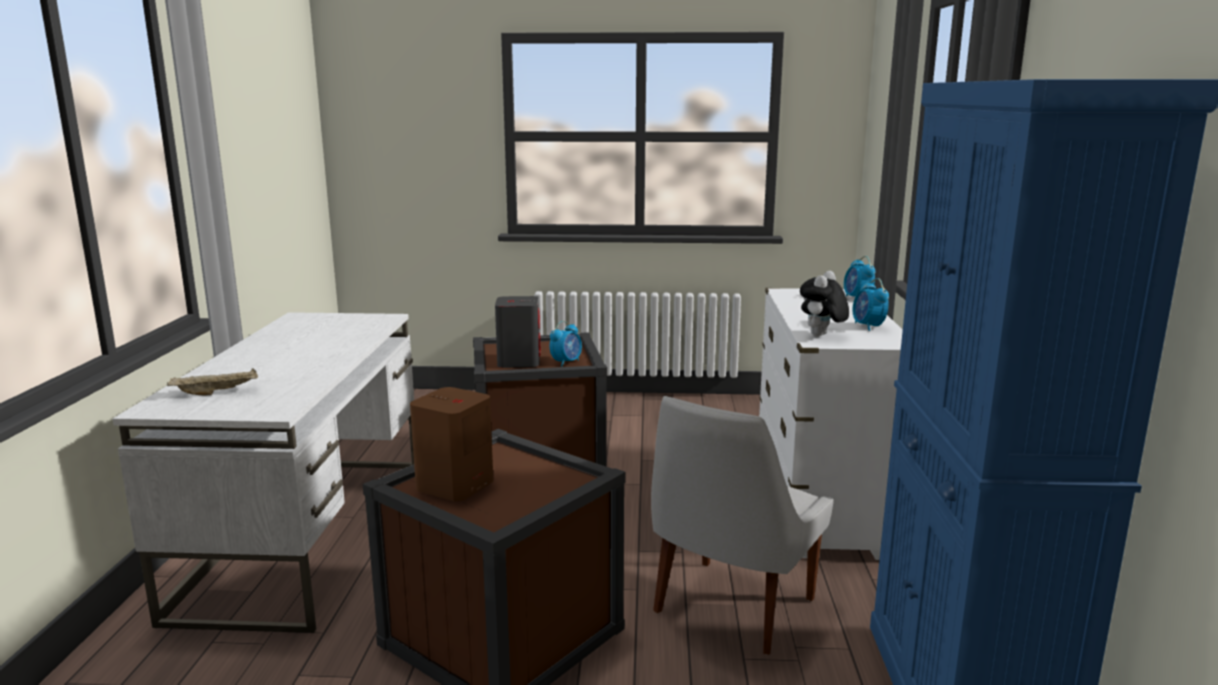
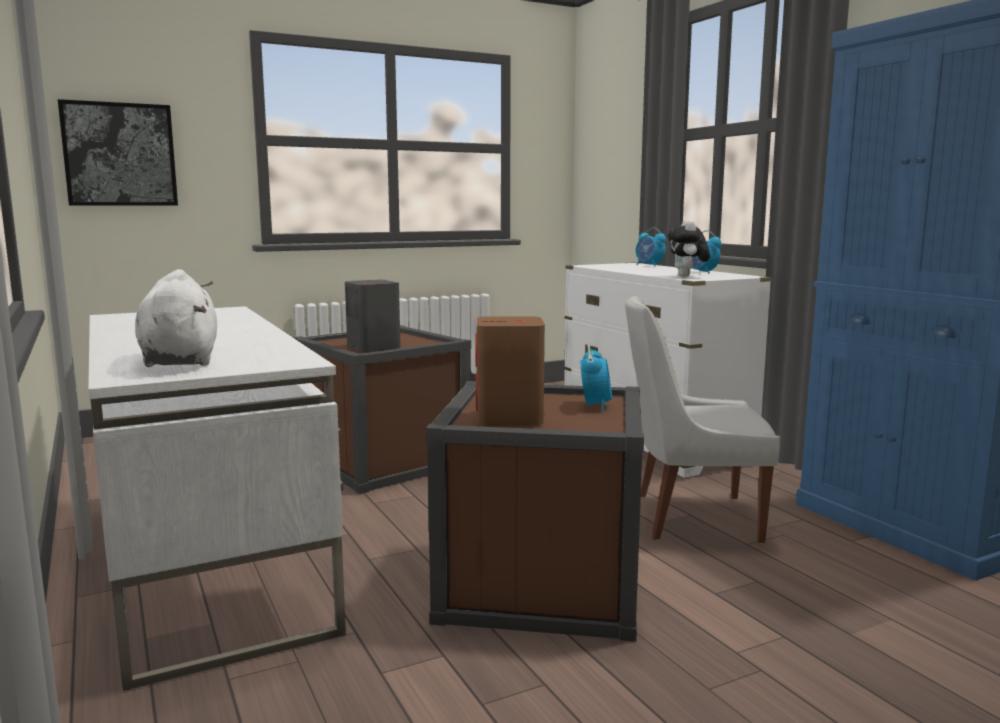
camera: 30 degrees left, 5 degrees down
(217, 392) = (180, 360): beige tray -> white plush toy
(390, 153) = (120, 155): none -> picture
(566, 362) = (420, 344): alarm clock -> alarm clock (595, 405)
(730, 608) = (690, 517): white chair -> white chair turned 90 degrees clockwise

